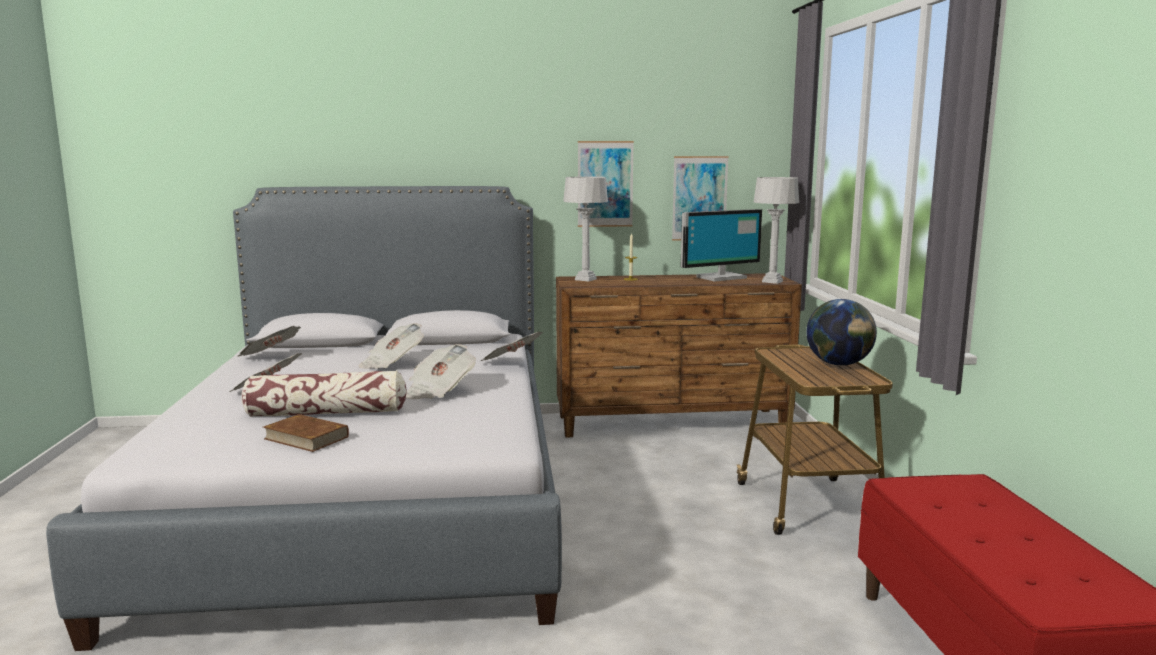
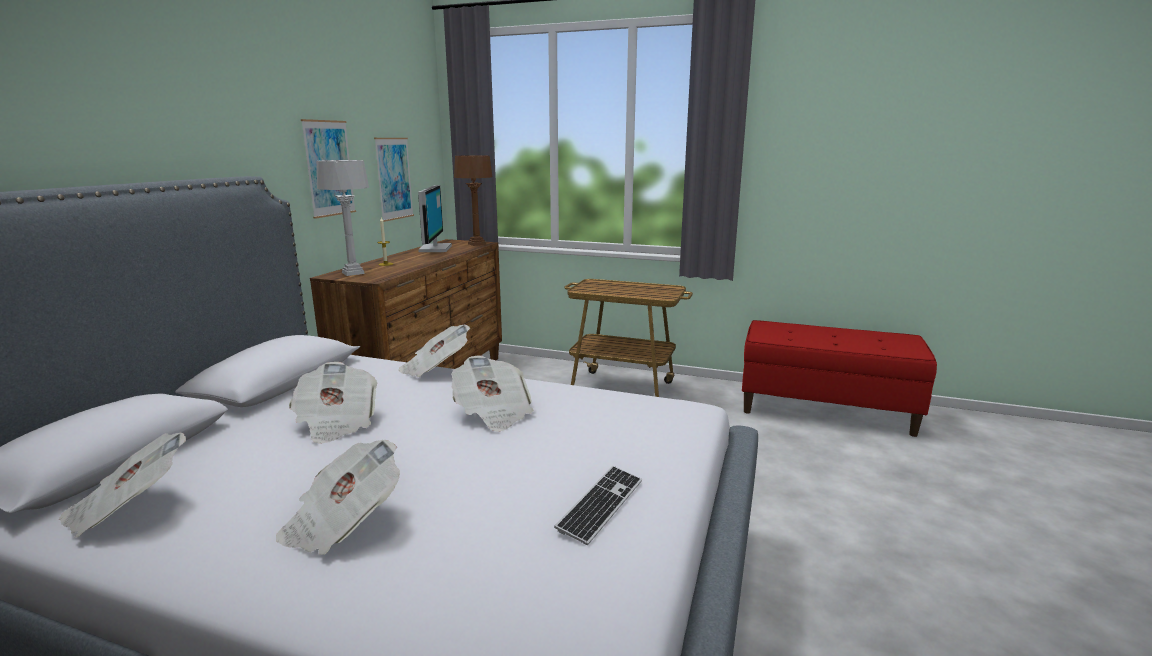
camera: 65 degrees left, 5 degrees up
(306, 438) = (601, 505): brown book -> keyboard
(327, 413) = (506, 484): pillow -> none
(772, 281) = (476, 244): grey table lamp -> brown table lamp
(839, 364) = (633, 285): globe -> none

